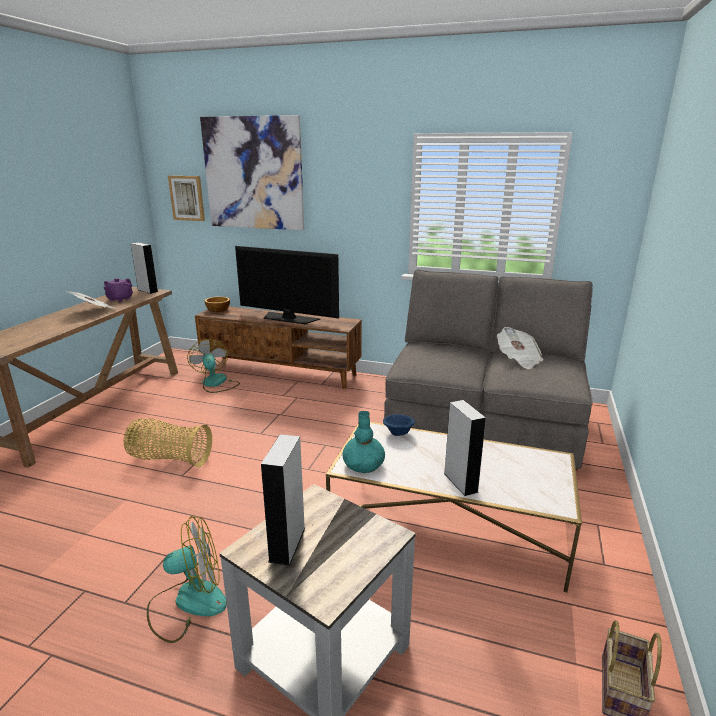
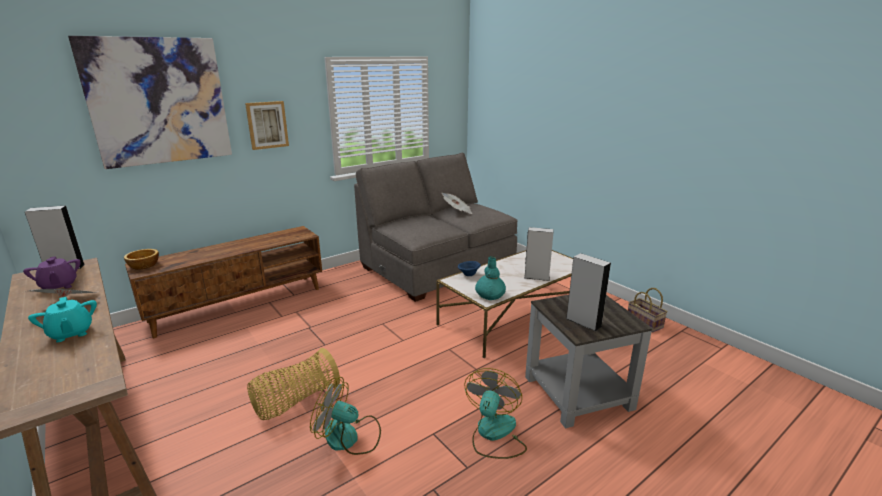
camera: 55 degrees left, 0 degrees up
(56, 325) = (71, 333): none -> turquoise teapot
(187, 198) = (53, 140): picture -> picture (267, 125)
(216, 384) = (196, 341): fan -> fan (349, 437)
(289, 318) = (243, 245): television -> none

